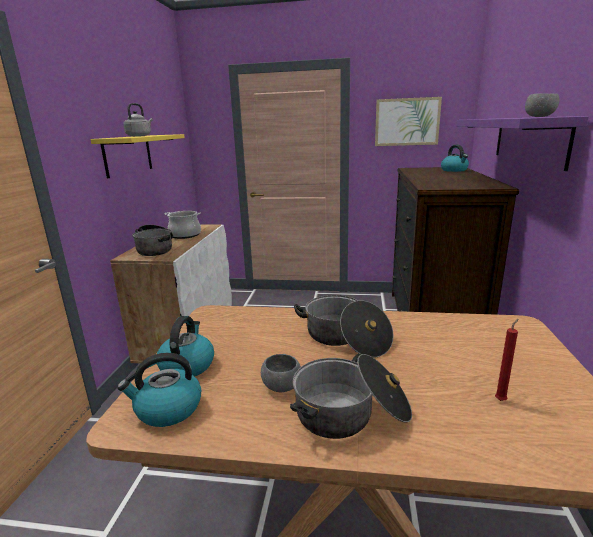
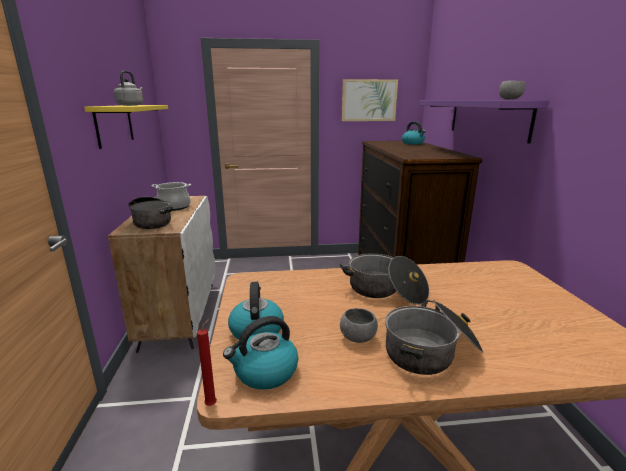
camera: 15 degrees left, 0 degrees up
(501, 400) = (534, 326): red candle -> red candle (212, 404)

